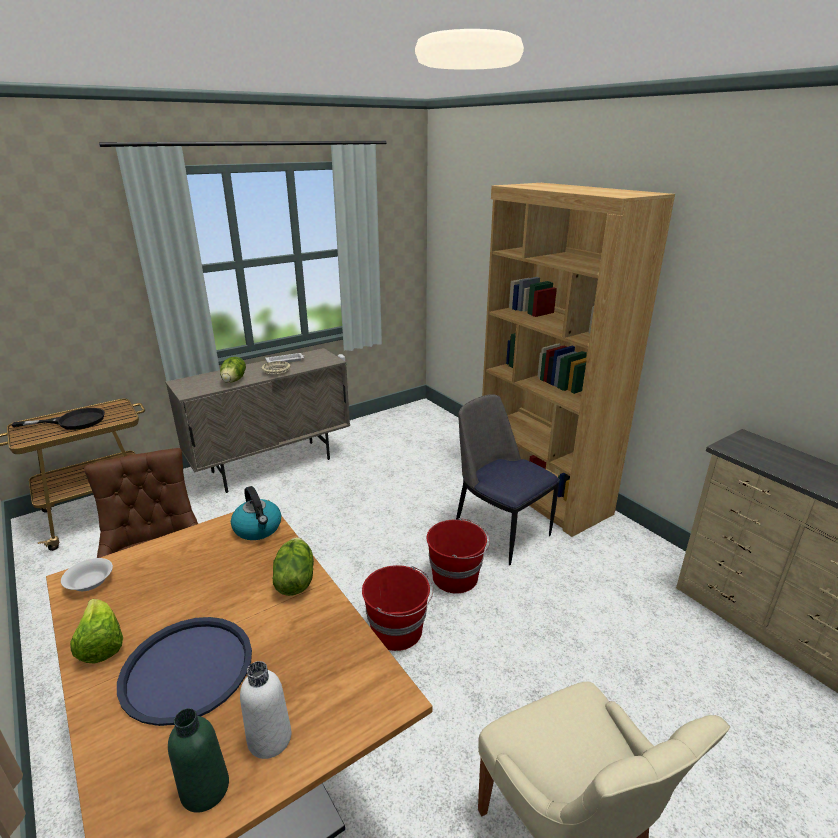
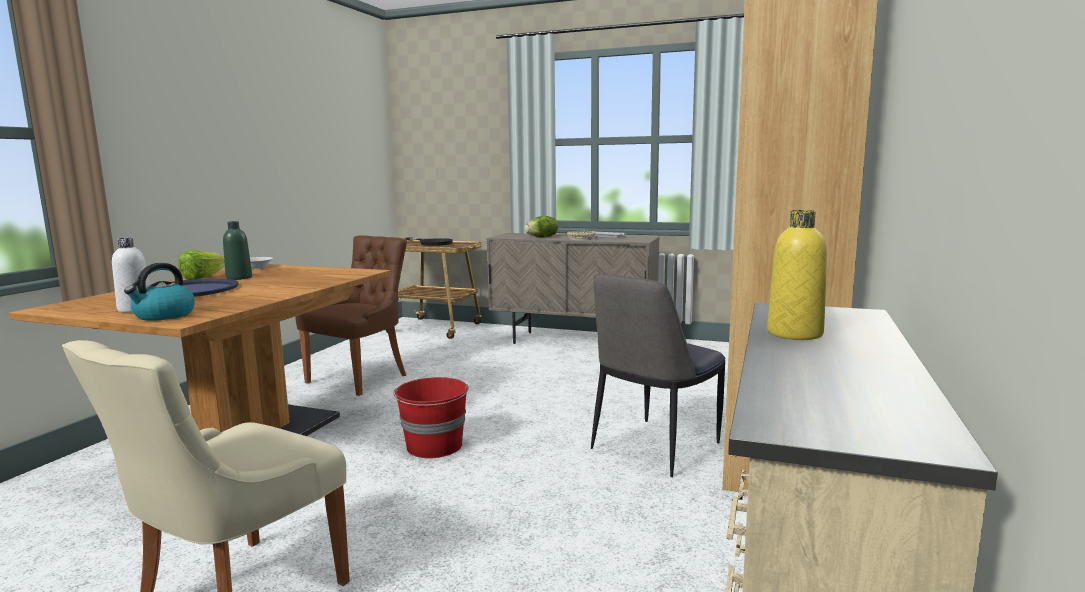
camera: 55 degrees right, 15 degrees down
(205, 789) = (93, 308): green bottle -> green bottle (239, 278)
(258, 529) = (349, 274): kettle -> kettle (164, 315)
(294, 580) = (296, 288): lettuce -> none
(456, 577) = (542, 448): red bucket -> none
(500, 531) = (653, 447): chair -> chair turned 150 degrees counterclockwise
(788, 469) = (794, 334): none -> yellow bottle

